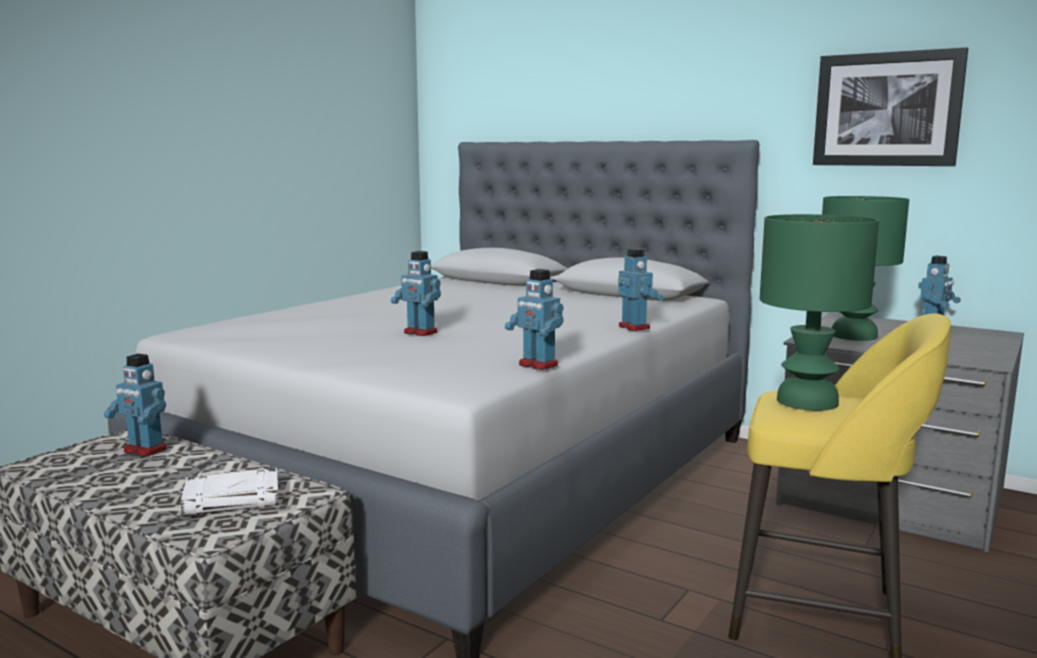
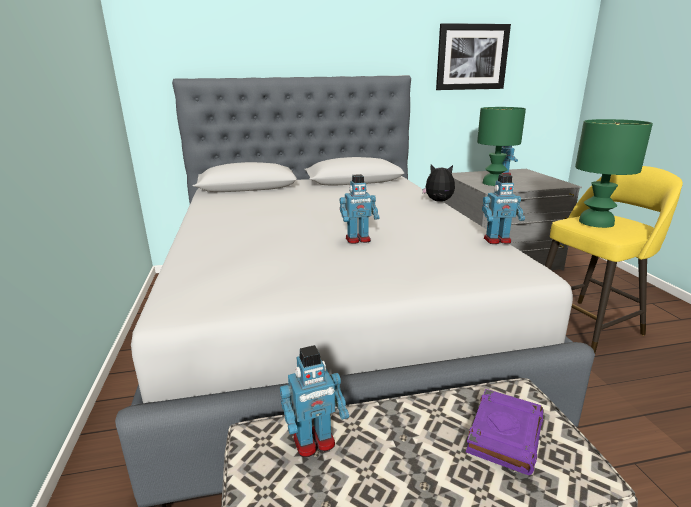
camera: 45 degrees left, 10 degrees up
(233, 499) = (504, 433): white book -> purple book
(635, 327) = (438, 201): toy robot -> plush toy

